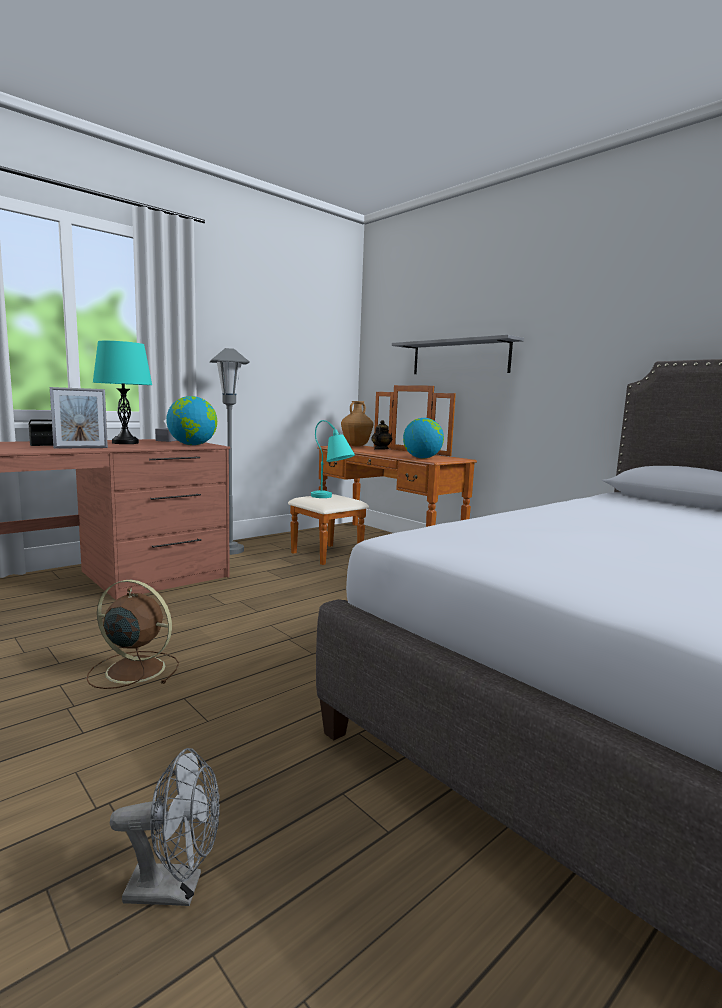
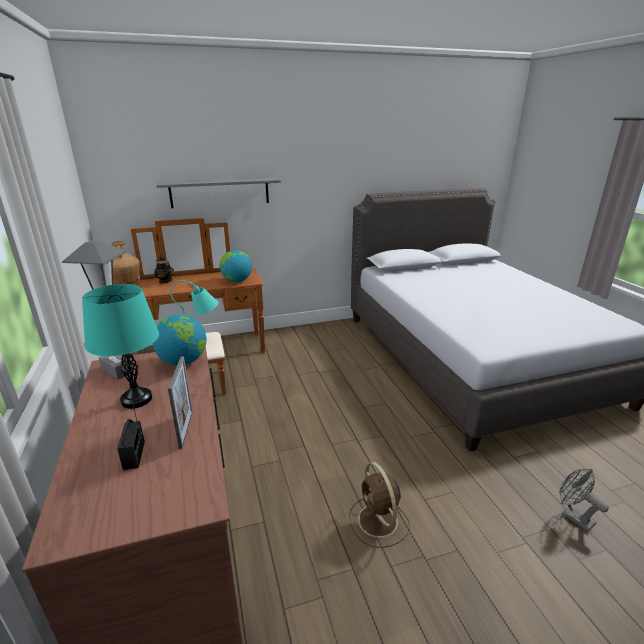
camera: 65 degrees left, 15 degrees up
(133, 669) = (378, 522): brown fan -> brown fan turned 60 degrees counterclockwise
(175, 888) = (573, 516): grey fan -> grey fan turned 60 degrees counterclockwise

